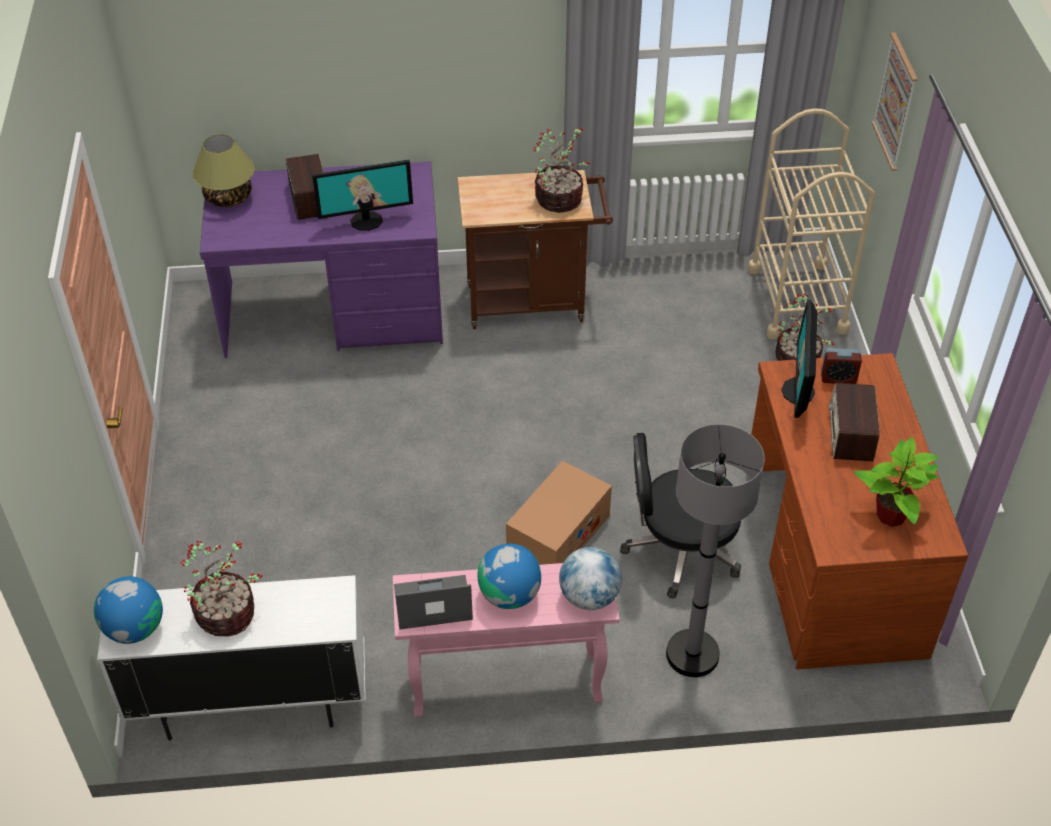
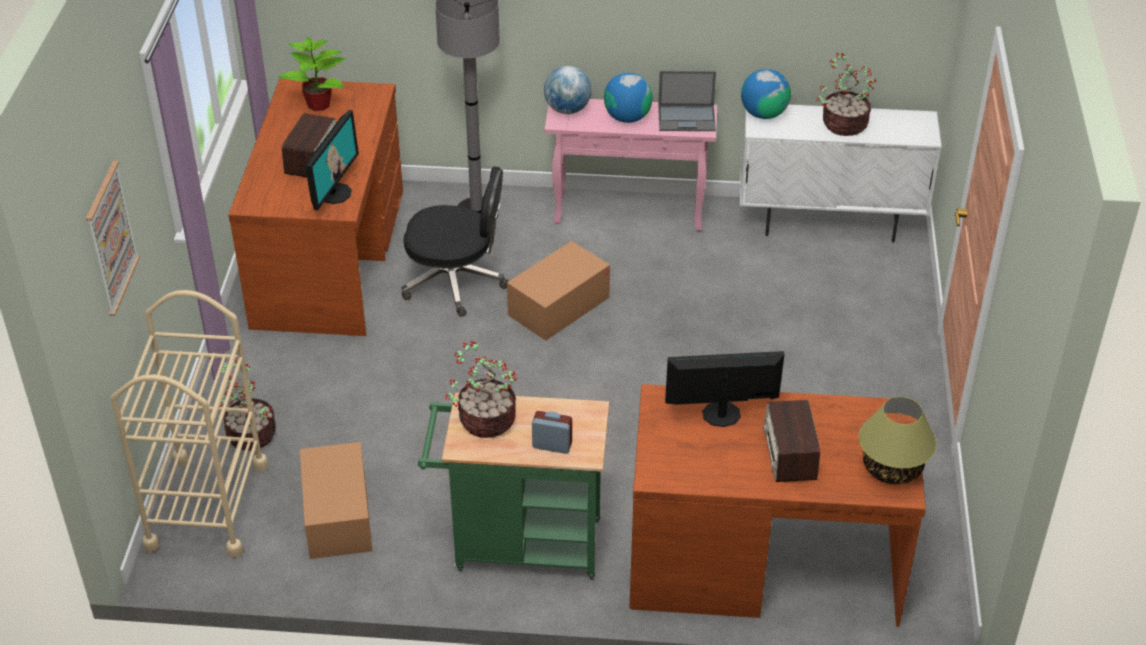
camera: 170 degrees left, 5 degrees down
(134, 628) = (912, 124): globe -> globe (764, 114)
(334, 313) = (763, 562): purple desk -> brown desk
(533, 302) = (518, 545): brown cart -> green cart
(687, 305) = (337, 516): none -> cardboard box
(838, 378) = (293, 199): alarm clock -> alarm clock (552, 445)

